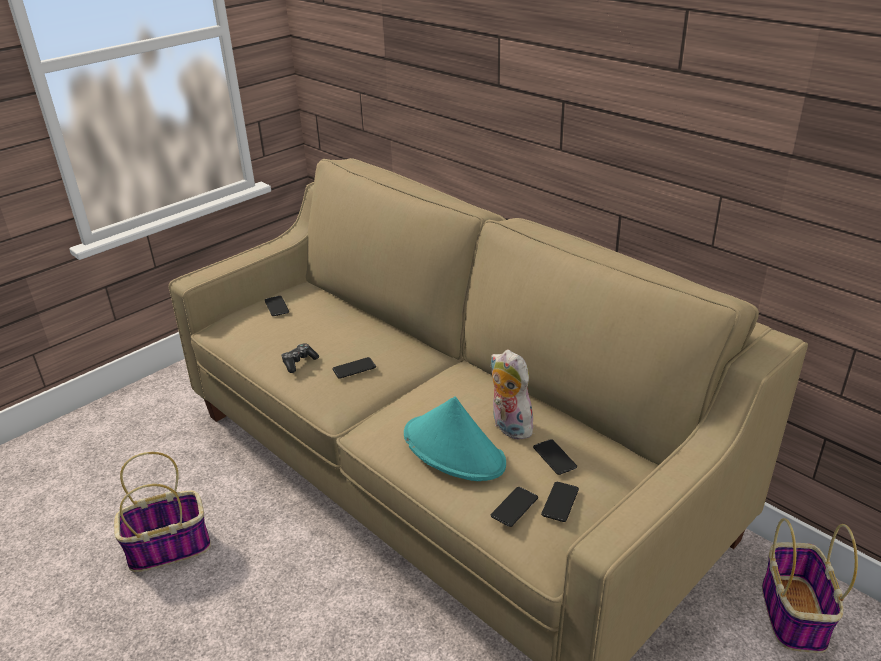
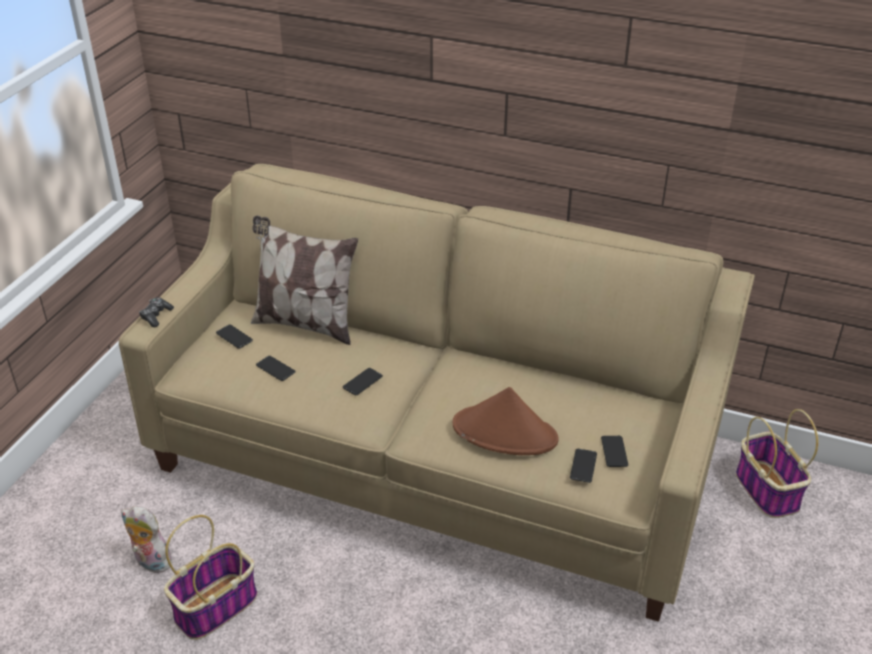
camera: 25 degrees left, 5 degrees up
(299, 362) = (305, 389): game controller -> game controller (156, 316)
(345, 309) = (305, 323): none -> pillow
(454, 449) = (505, 432): turquoise hat -> brown hat
(508, 427) = (535, 400): plush toy -> plush toy (150, 562)
(554, 457) = (588, 416): phone -> phone (275, 369)

